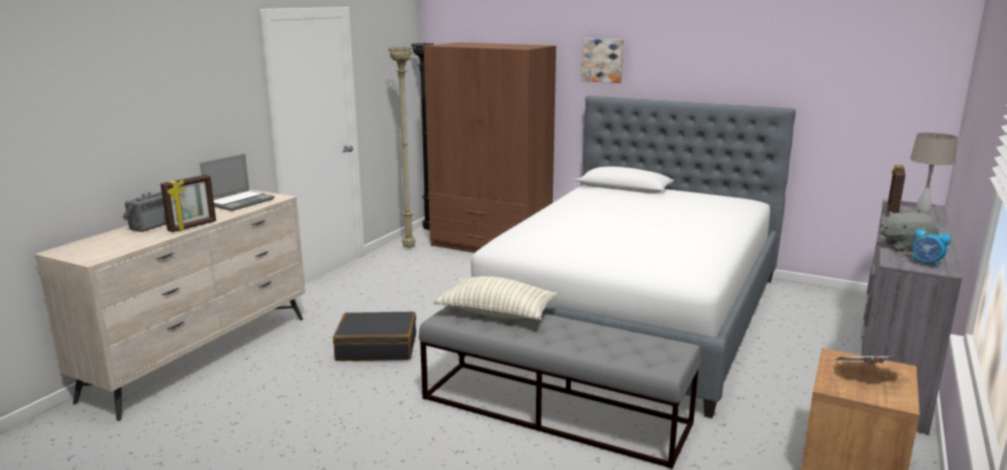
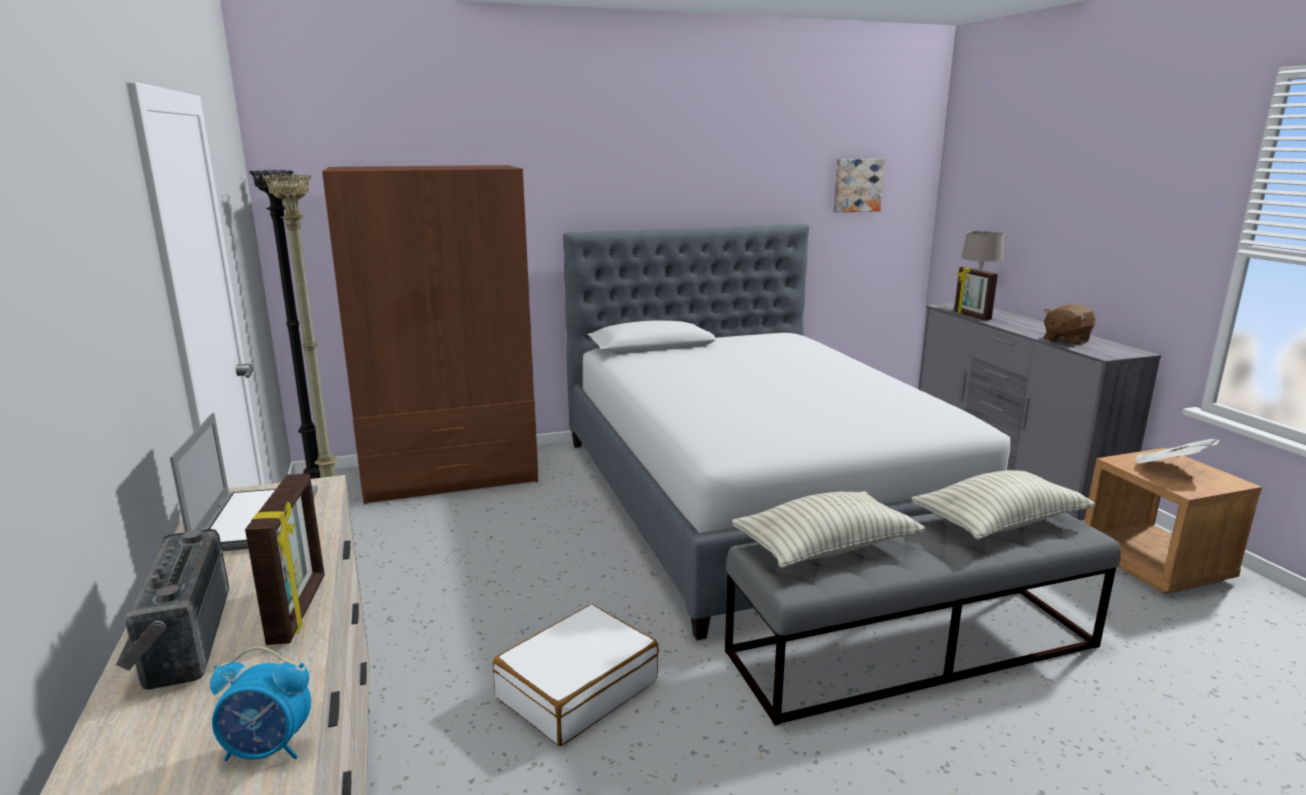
camera: 45 degrees left, 0 degrees up
(377, 347) = (577, 689): black suitcase -> white suitcase
(602, 60) = (576, 183): picture -> picture (857, 185)
(624, 343) = (999, 523): none -> pillow
(905, 247) = (1065, 340): grey plush toy -> brown plush toy
(926, 263) = (1116, 350): alarm clock -> alarm clock (268, 749)

